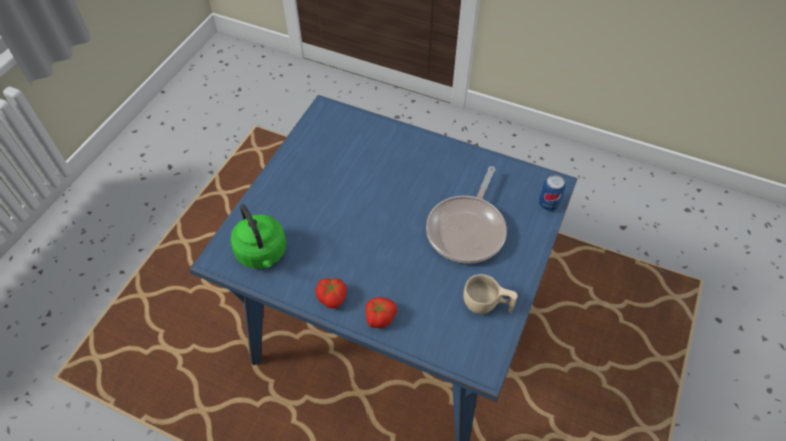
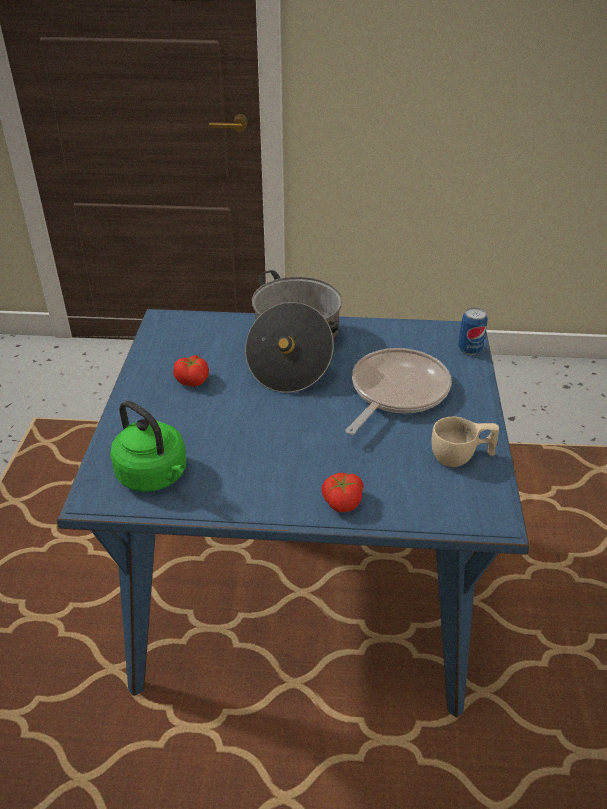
camera: 20 degrees left, 15 degrees down
(332, 297) = (271, 497): tomato -> tomato (193, 380)
(408, 167) = (293, 351): none -> cooking pot
(467, 229) = (396, 392): frying pan -> frying pan turned 150 degrees counterclockwise

